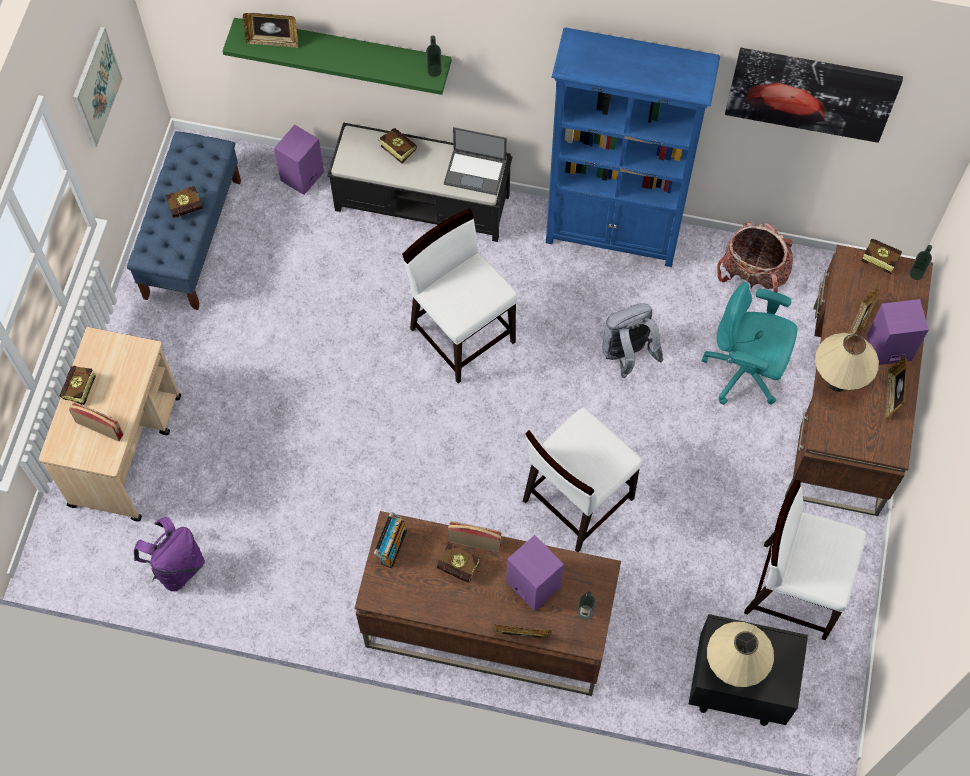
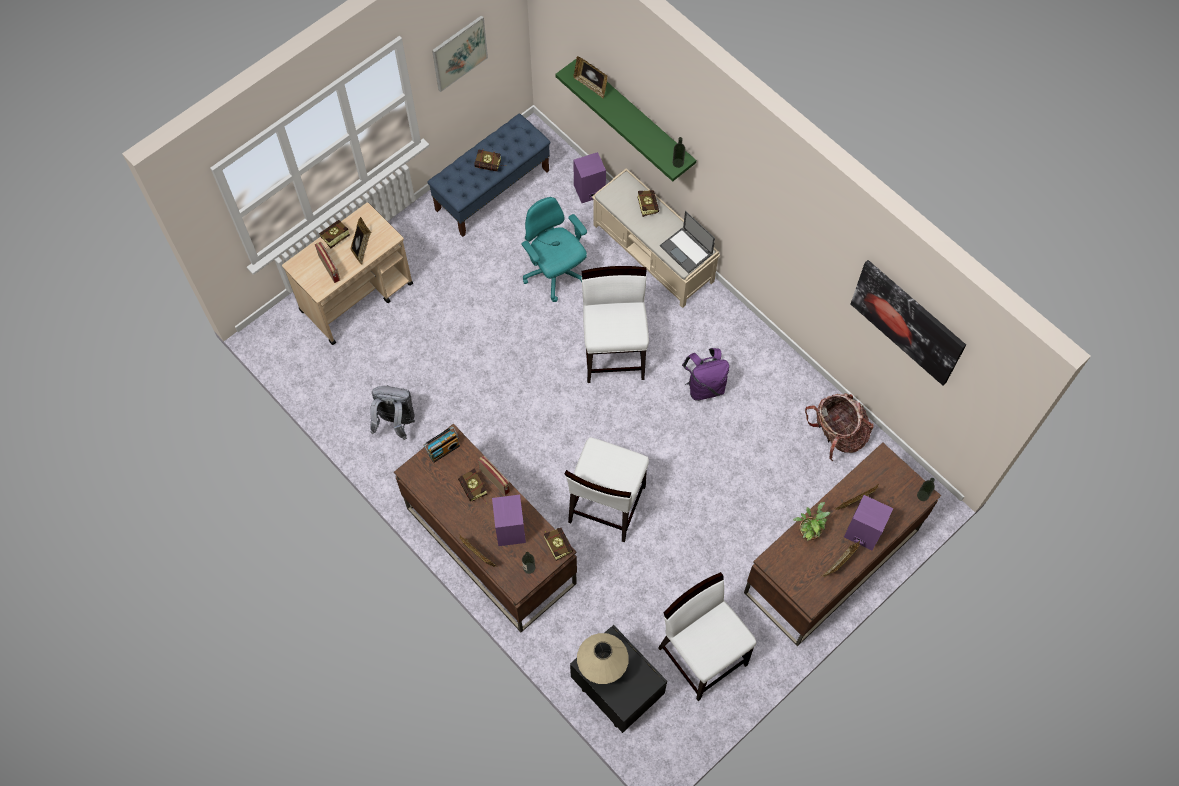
camera: 35 degrees right, 0 degrees up
(121, 382) = (362, 248): none -> picture frame
(177, 567) = (334, 387): purple backpack -> purple backpack (704, 386)
(423, 202) = (654, 253): black bench -> beige bench
(576, 500) = (606, 505): white chair -> white chair turned 60 degrees counterclockwise
(613, 234) = (763, 349): blue bookcase -> none
(627, 355) = (711, 434): grey backpack -> grey backpack (395, 422)
(745, 372) = (781, 495): turquoise office chair -> turquoise office chair (554, 274)
(837, 382) = (808, 531): beige table lamp -> potted plant
(875, 258) = (902, 468): book -> book (556, 543)

